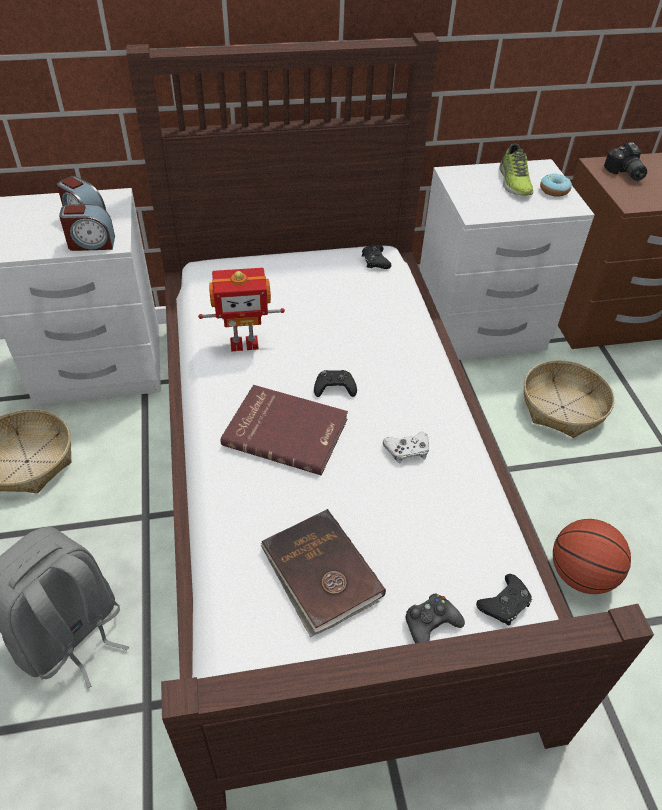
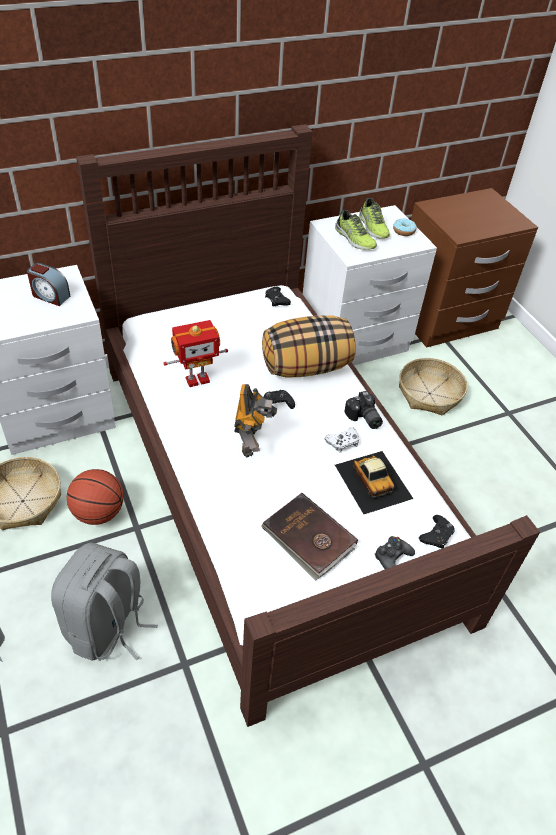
camera: 15 degrees left, 0 degrees up
(91, 243) = (64, 316): alarm clock -> none
(286, 431) = (252, 441): red book -> toy robot
(387, 346) = (306, 366): none -> pillow
(434, 509) = (373, 481): none -> toy car
(484, 193) = (354, 239): none -> shoe
(581, 574) = (468, 513): basketball -> basketball (99, 512)
(624, 173) = (450, 211): camera -> camera (363, 418)

